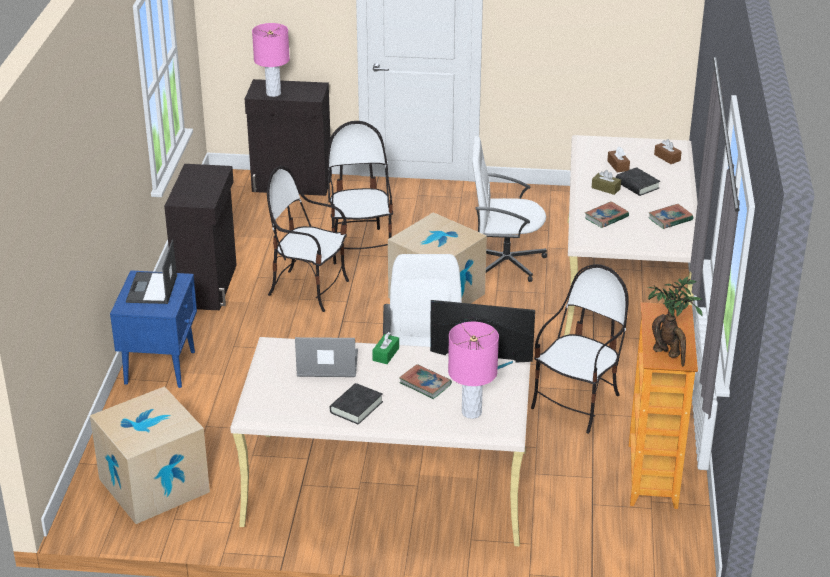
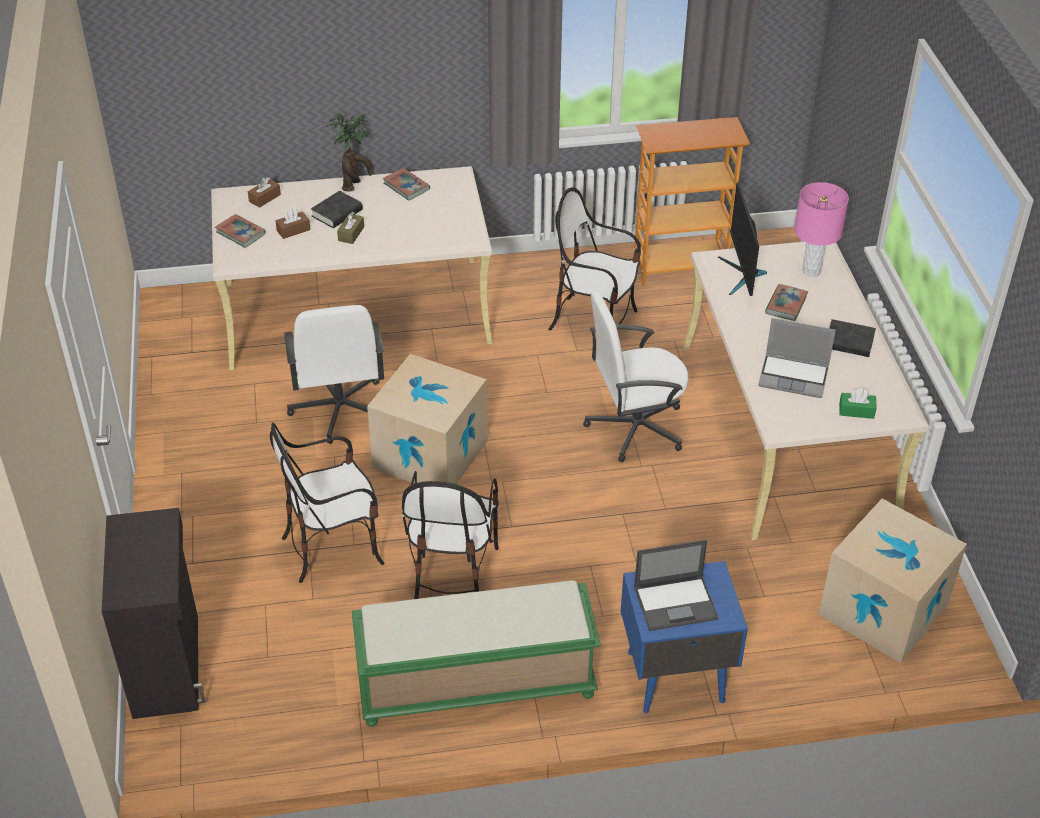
camera: 105 degrees left, 10 degrees up
(208, 285) = (475, 684): black cabinet -> green bench
(273, 93) = (155, 571): pink table lamp -> none
(326, 365) = (794, 376): laptop -> laptop turned 60 degrees counterclockwise
(386, 354) = (752, 339): green tissue box -> green tissue box (856, 411)
(606, 217) = (417, 227): book -> book (240, 233)
(669, 354) = (722, 131): potted plant -> potted plant (354, 184)

